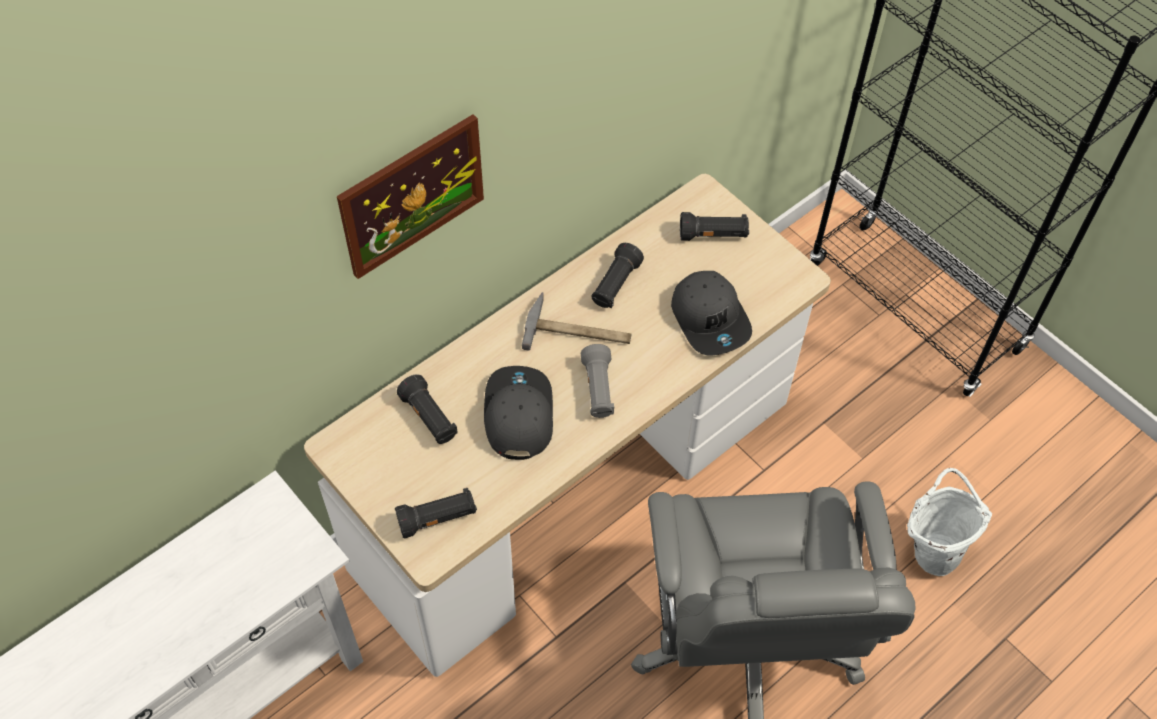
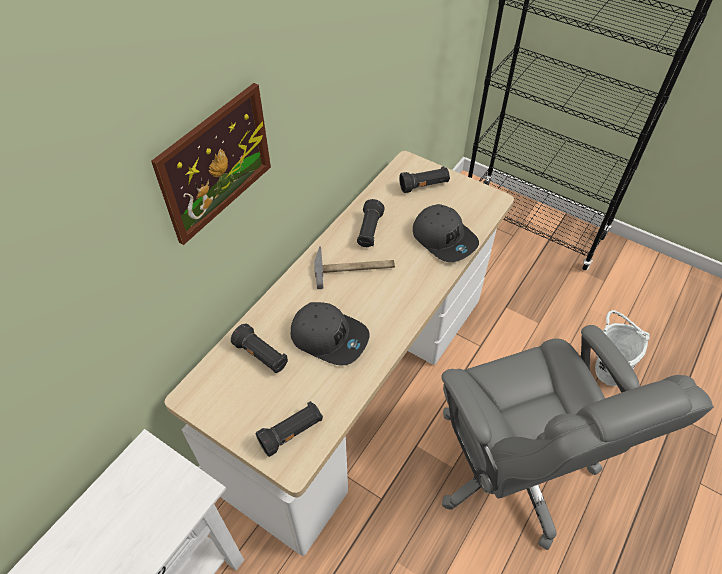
camera: 15 degrees left, 5 degrees down
(517, 415) = (329, 337): grey cap -> grey cap turned 135 degrees clockwise
(598, 390) = (383, 304): grey flashlight -> none

